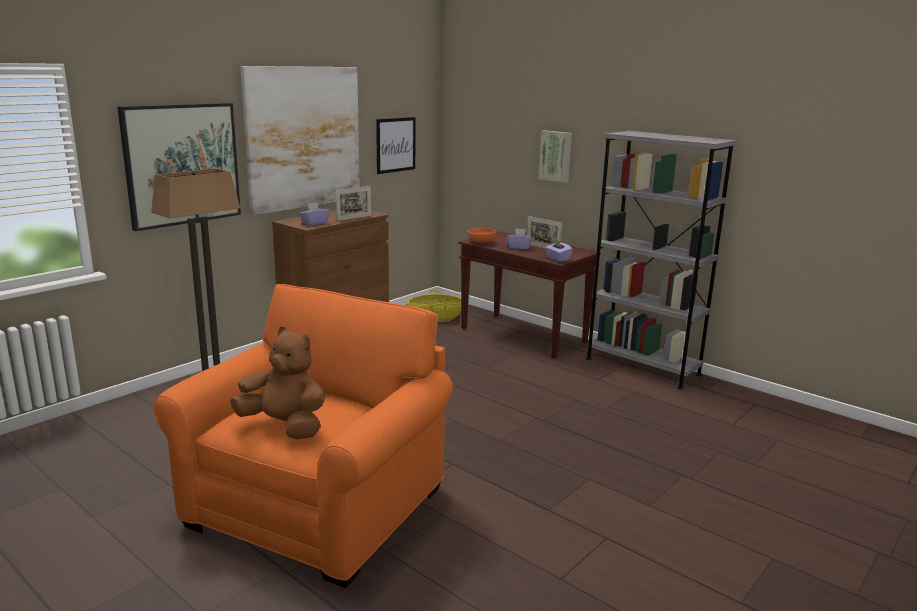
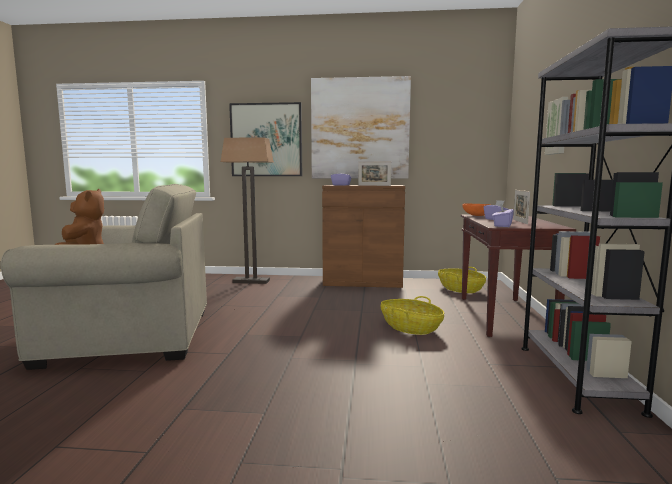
camera: 55 degrees right, 10 degrees down
(318, 507) = (129, 336): orange armchair -> beige armchair
(395, 145) = (453, 139): picture -> none
(499, 374) = (410, 328): none -> basket

